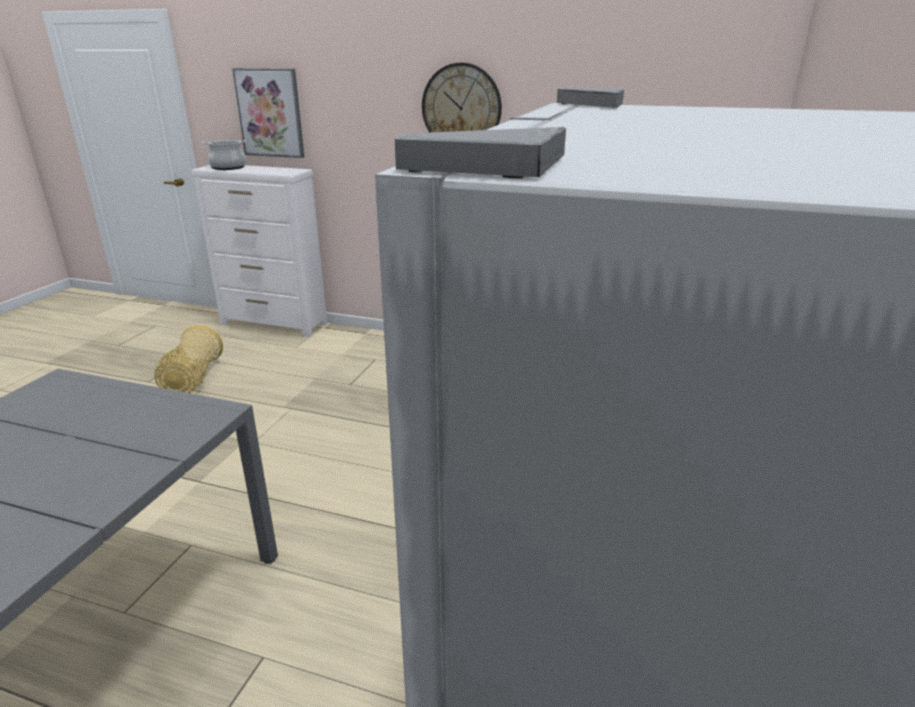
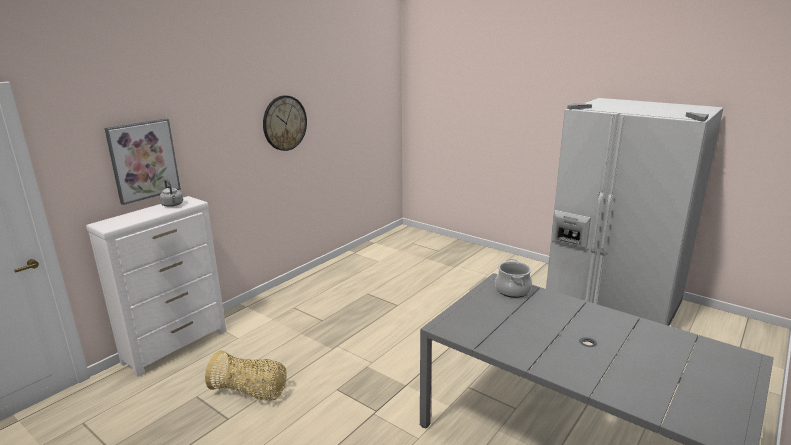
camera: 70 degrees left, 5 degrees down
(228, 167) = (126, 220): cooking pot -> cooking pot (513, 290)
(275, 170) = (172, 205): none -> grey kettle

